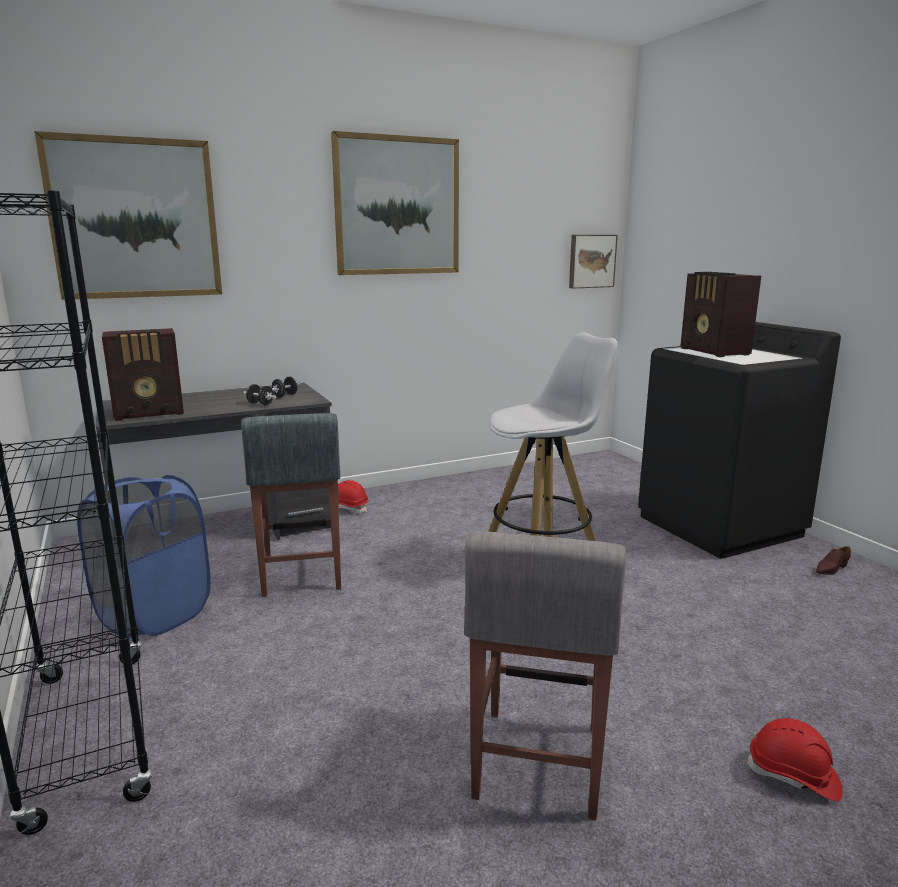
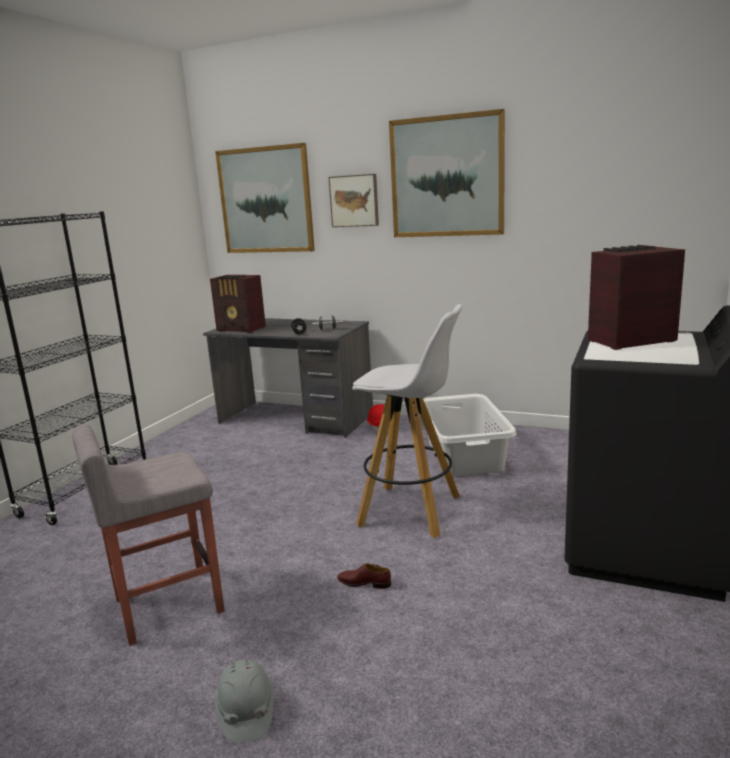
camera: 50 degrees right, 0 degrees up
(154, 614) = (189, 452): blue laundry basket -> none
(301, 574) = (277, 457): grey stool -> none
(480, 507) = (465, 455): none -> grey laundry basket
(591, 261) = (680, 220): picture -> picture (354, 200)
(714, 352) = (629, 341): radio -> radio turned 45 degrees clockwise
(793, 776) = (246, 712): red hard hat -> grey hard hat
(831, 568) = (670, 639): brown shoe -> brown shoe (364, 583)

